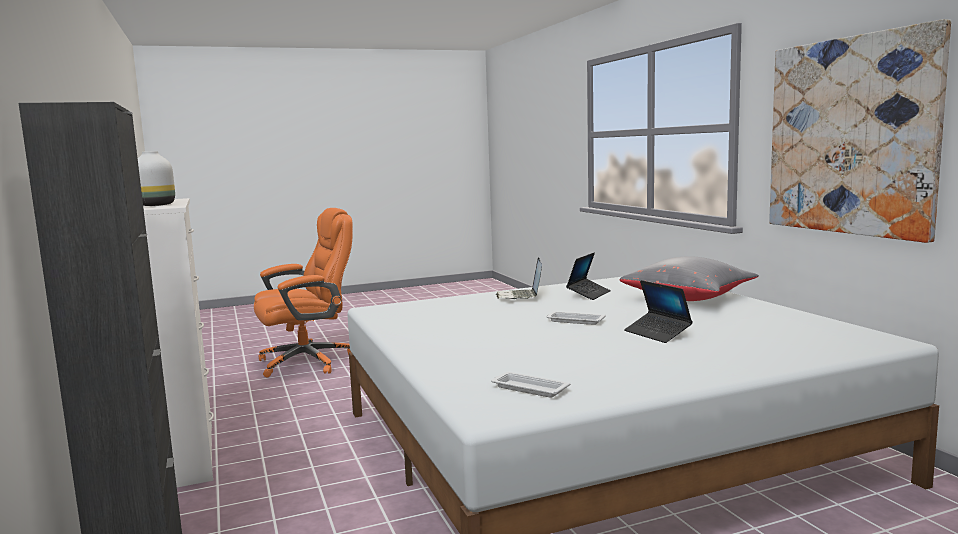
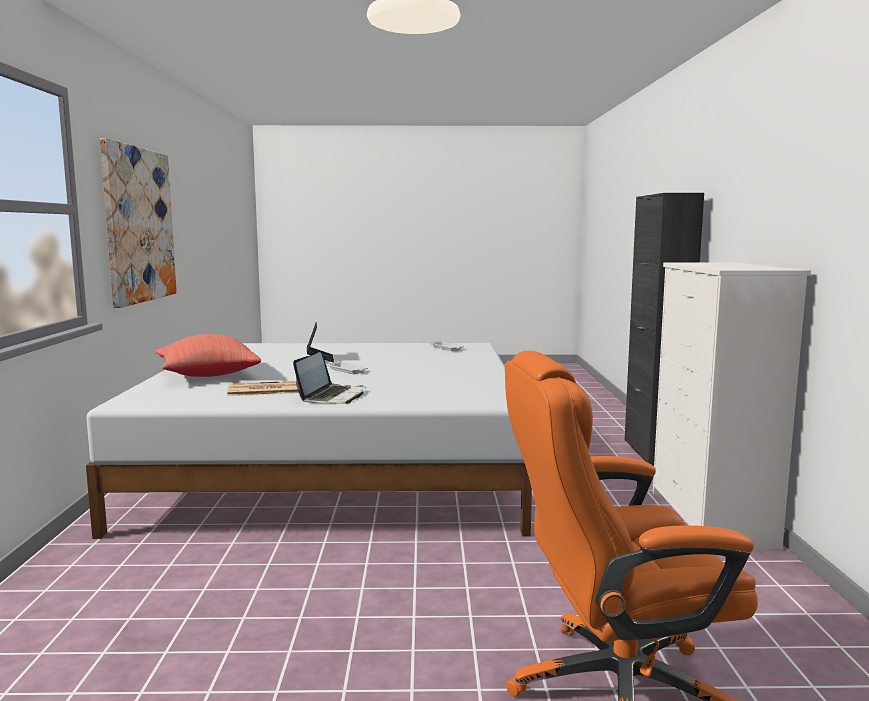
camera: 160 degrees left, 0 degrees up
(155, 205) = (705, 264): white vase -> none
(588, 294) = (265, 390): laptop -> newspaper
(689, 298) = (207, 375): grey pillow -> red pillow

